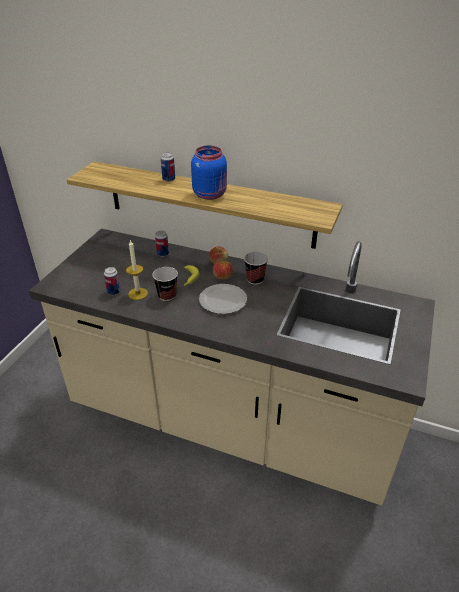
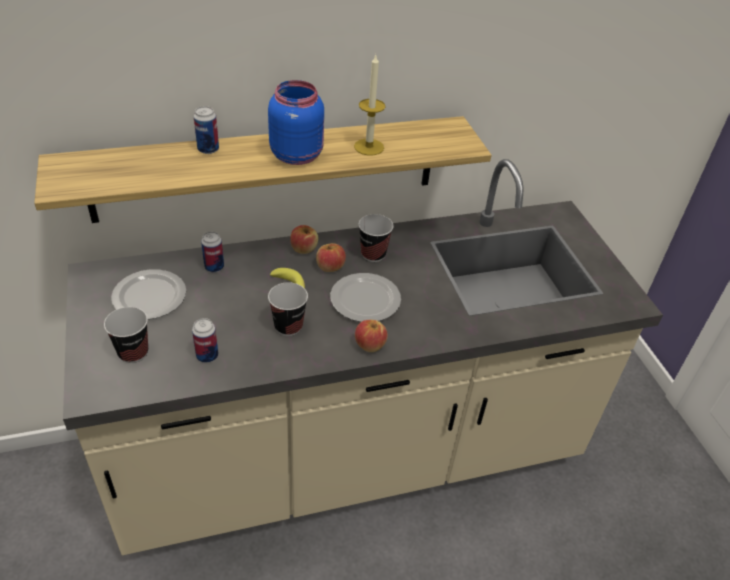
camera: 40 degrees left, 5 degrees up
(85, 276) = (133, 352): none -> cup
(118, 255) = (148, 297): none -> plate
(138, 293) = (245, 342): candle -> candle (369, 147)
(199, 323) = (370, 344): none -> apple

